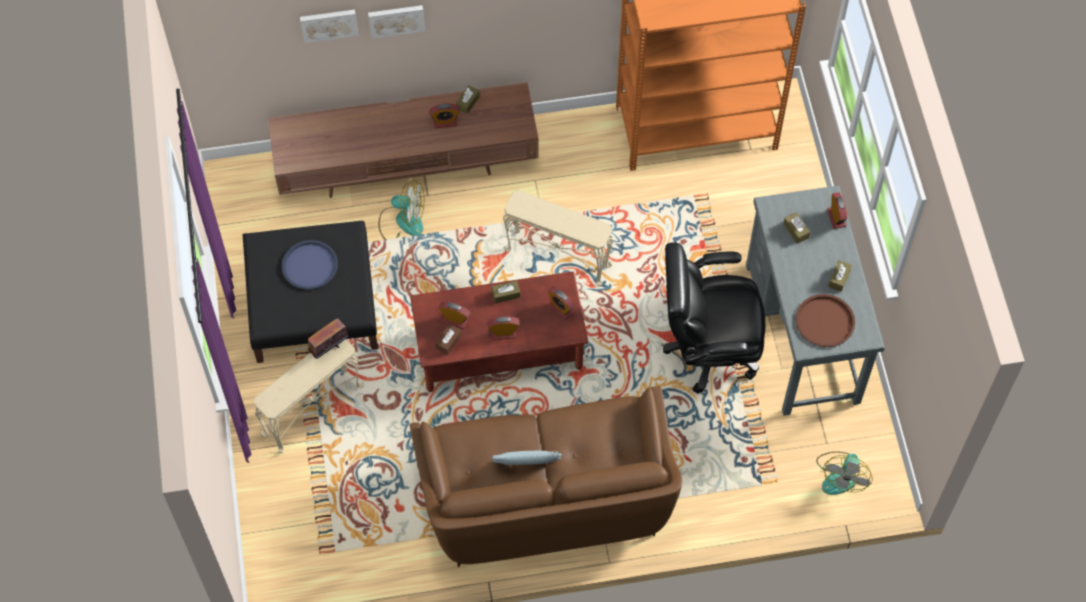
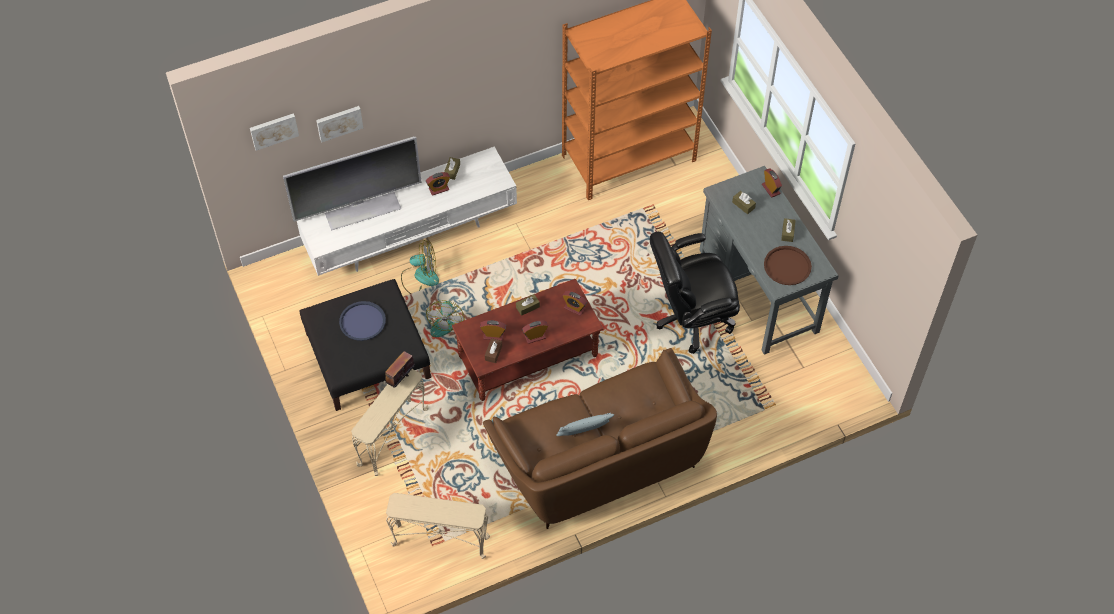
camera: 15 degrees left, 5 degrees down
(348, 128) = (362, 210): none -> television
(396, 19) = (391, 109): picture -> picture (273, 130)
(407, 163) = (410, 232): brown tv stand -> white tv stand
(557, 259) = (552, 278): beige side table -> beige side table (440, 541)
(841, 475) = (822, 388): fan -> fan (443, 322)

